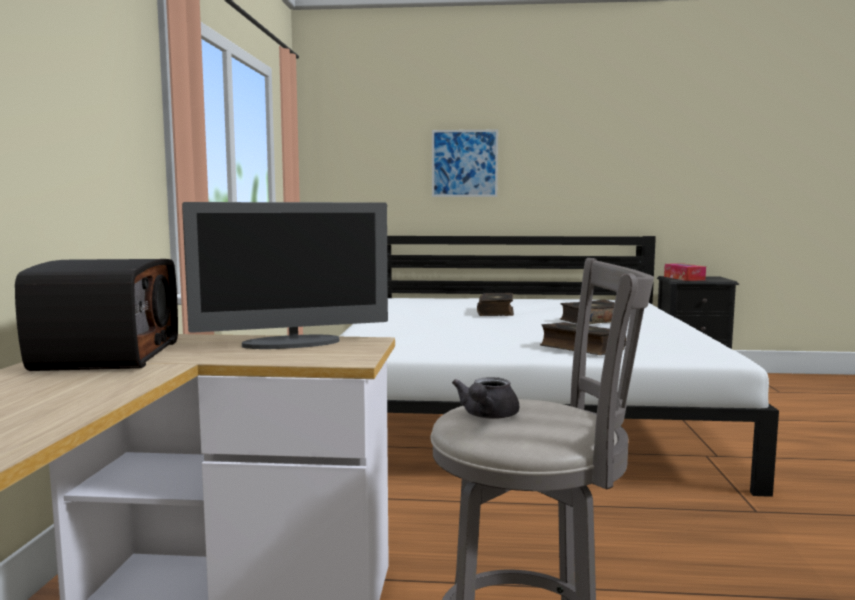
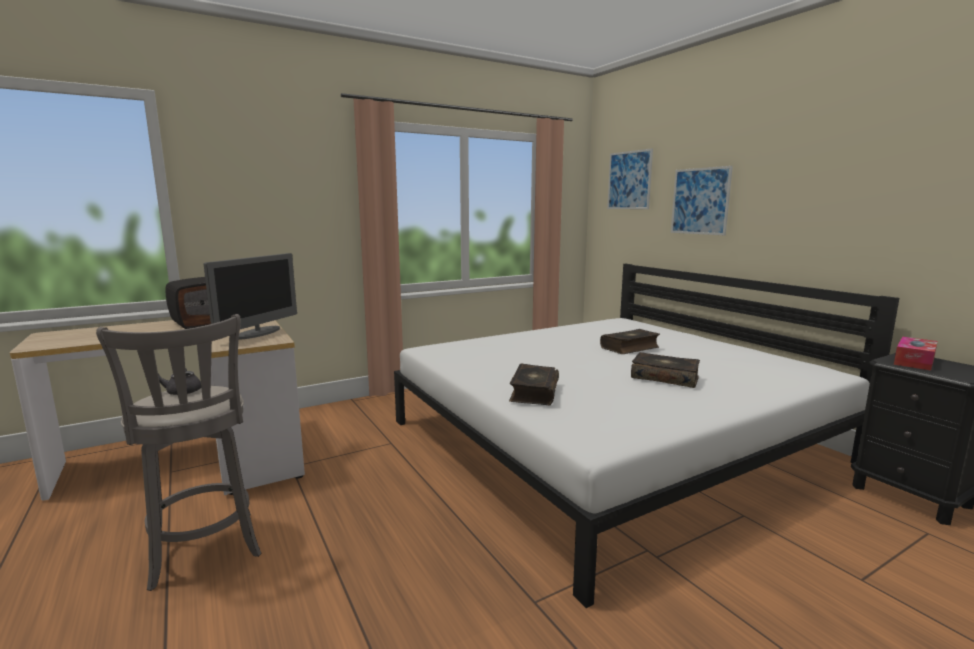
camera: 55 degrees right, 5 degrees up
(292, 343) = (258, 333): monitor -> monitor turned 105 degrees counterclockwise
(365, 139) = (629, 180): none -> picture

